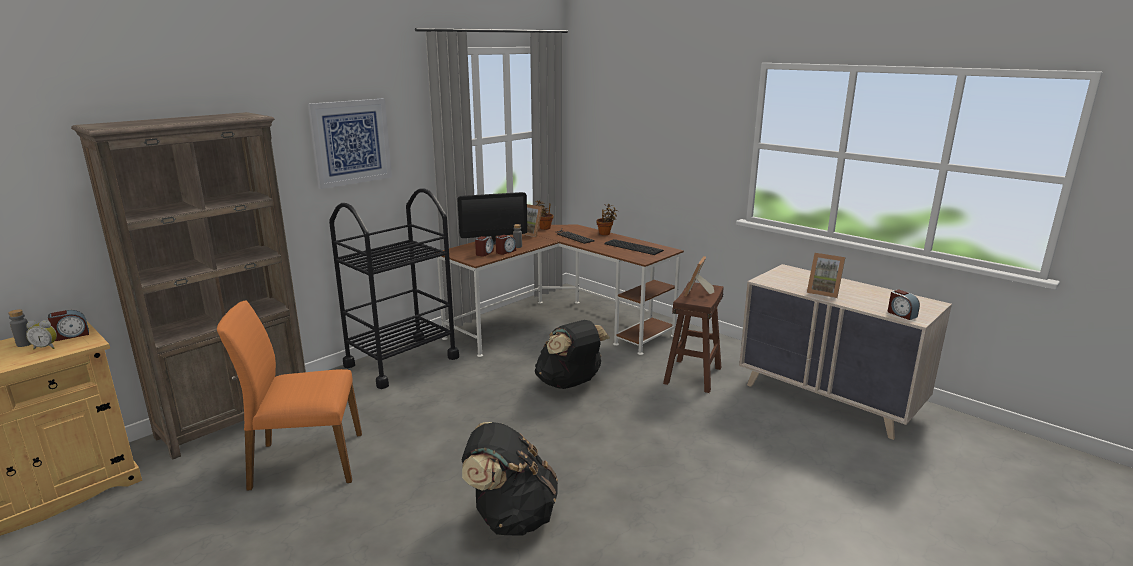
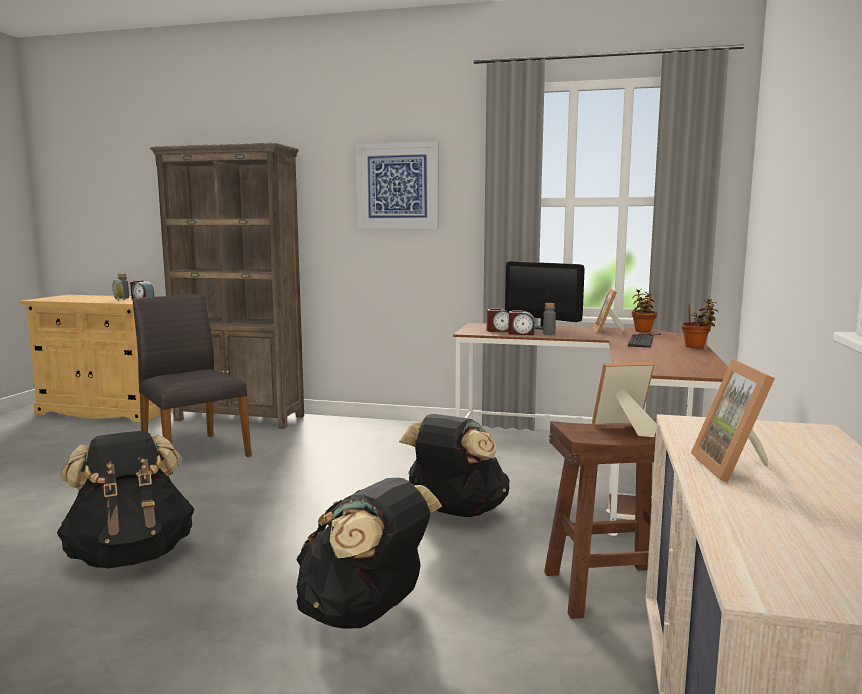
camera: 60 degrees right, 10 degrees down
(305, 461) = (193, 452): orange chair -> grey chair
(401, 361) = (398, 432): black cart -> none
(633, 247) = (677, 361): keyboard -> none
(665, 443) = (365, 614): none -> black backpack
(901, 314) = (769, 563): alarm clock -> none

